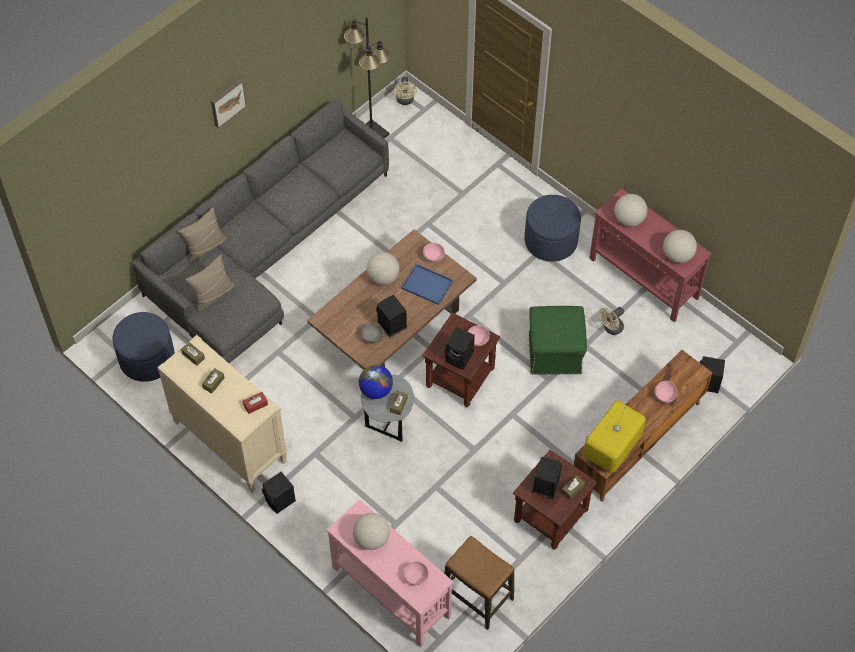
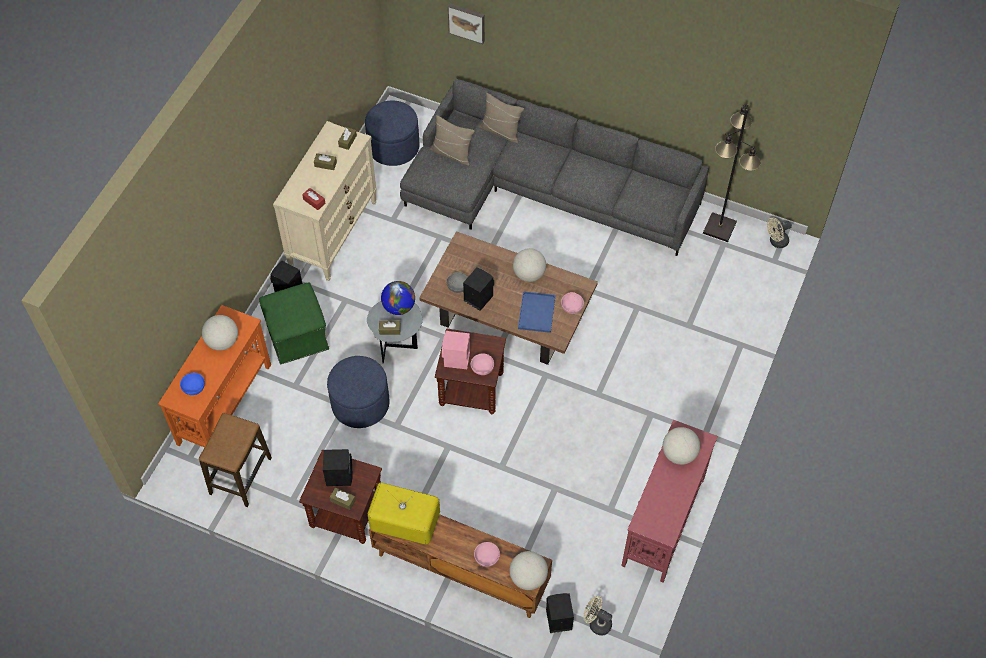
camera: 70 degrees right, 0 degrees up
(227, 102) = (591, 44): picture -> picture (467, 22)
(390, 591) = (225, 403): pink console table -> orange console table
(416, 577) = (193, 389): pink bowl -> blue bowl
(460, 357) = (456, 360): black speaker -> pink speaker
(551, 240) = (669, 420): blue ottoman -> blue ottoman (360, 403)
(554, 353) = (534, 463): green ottoman -> green ottoman (297, 336)
(611, 329) = (586, 507): beige fan -> beige fan (596, 623)
(677, 255) = (654, 514): globe -> globe (528, 577)

